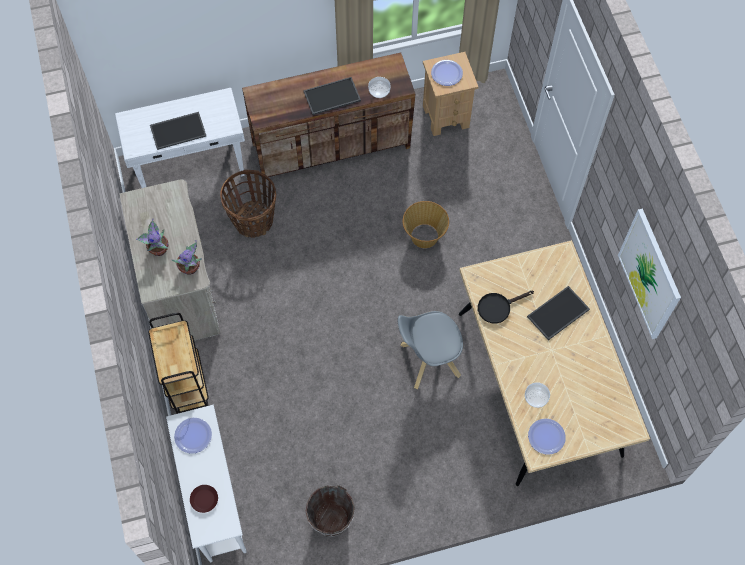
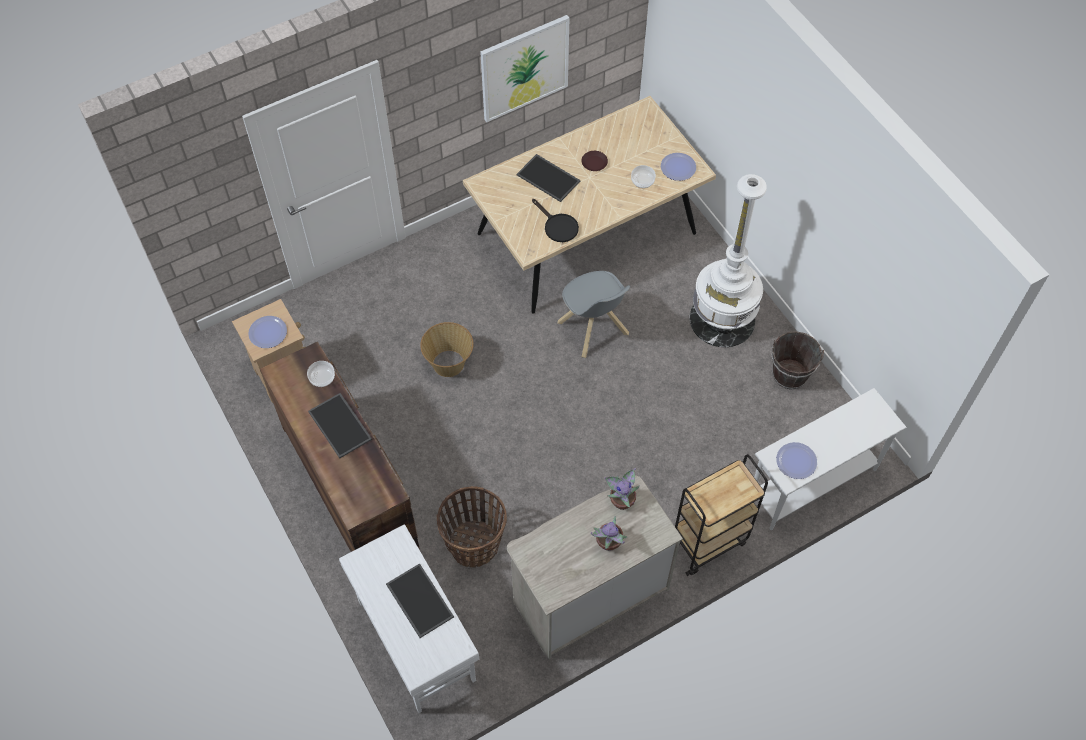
camera: 105 degrees left, 5 degrees down
(204, 499) = (856, 431): brown plate -> brown plate (594, 163)
(409, 478) = (722, 319): none -> white floor lamp

